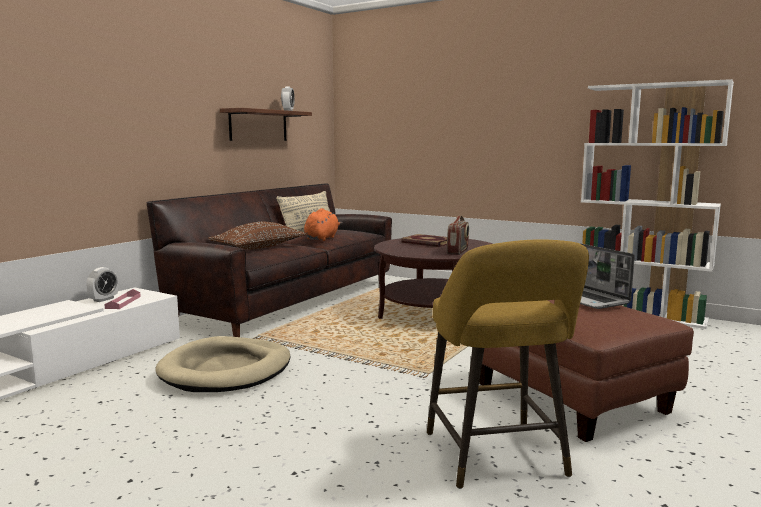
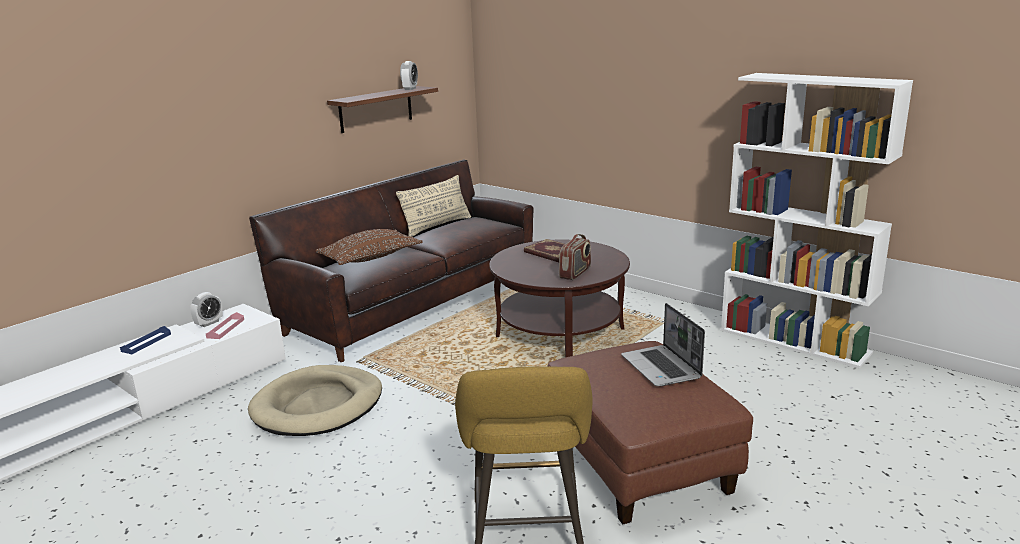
camera: 10 degrees right, 10 degrees up
(40, 312) = (146, 343): none -> blue tray
(322, 238) = (445, 238): orange plush toy -> none

